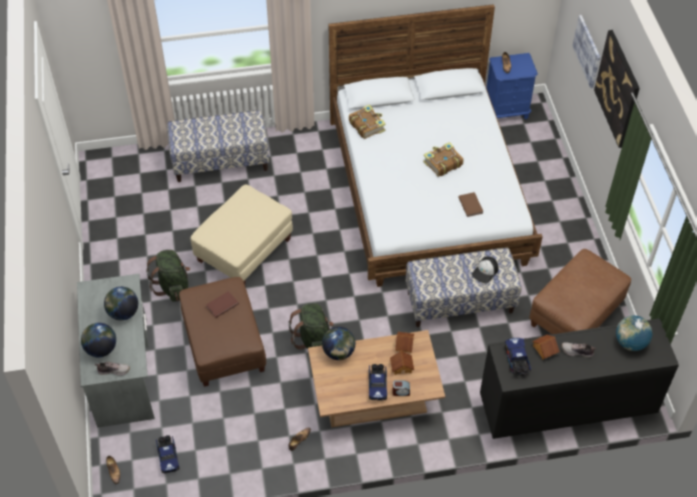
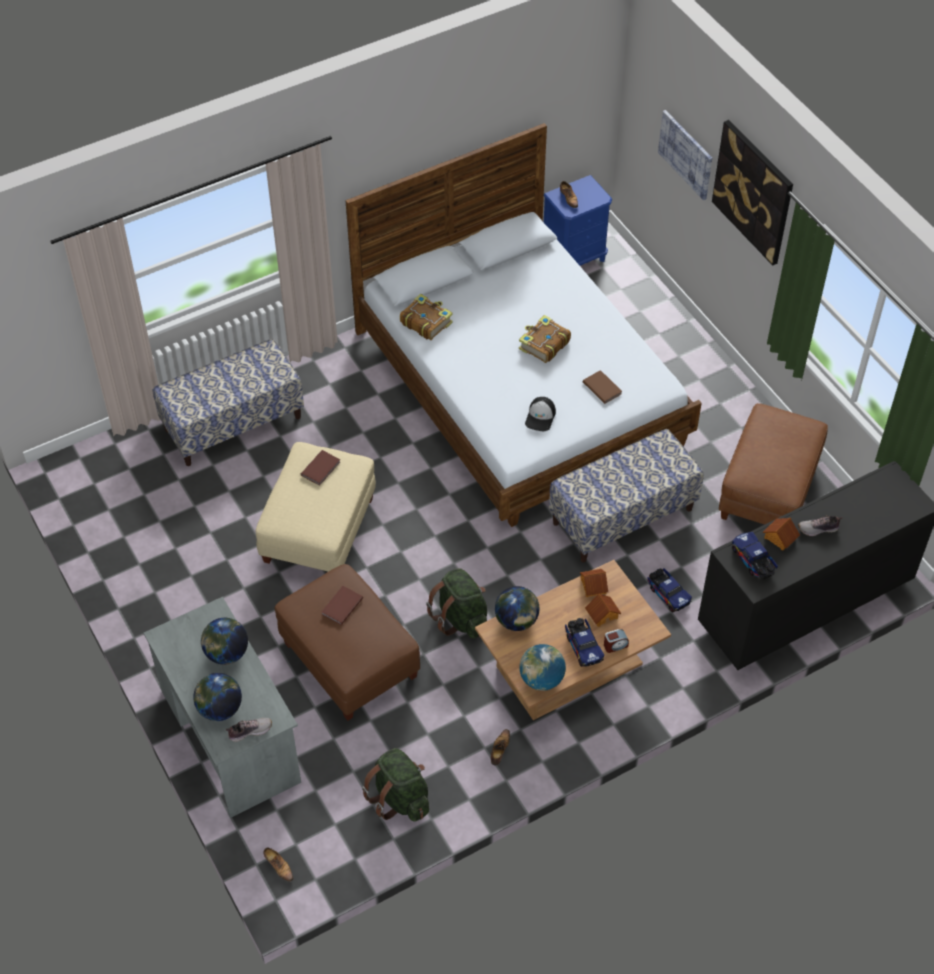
camera: 20 degrees left, 0 degrees up
(168, 457) = (342, 824): toy truck -> toy truck (667, 594)
(172, 286) = (245, 605): green backpack -> green backpack (400, 798)
(252, 207) = (321, 468): none -> brown book
(485, 271) = (652, 466): cap -> cap (540, 417)
(630, 343) = (874, 499): globe -> globe (541, 679)

